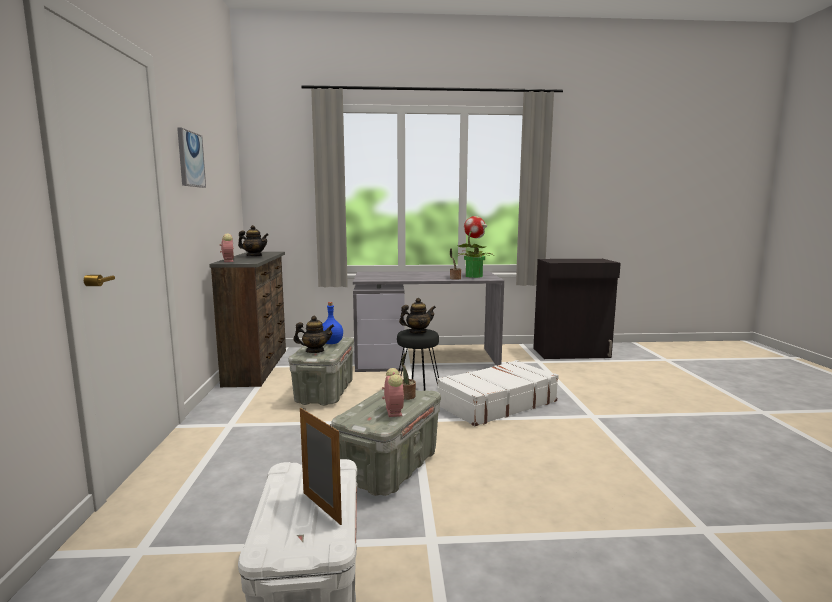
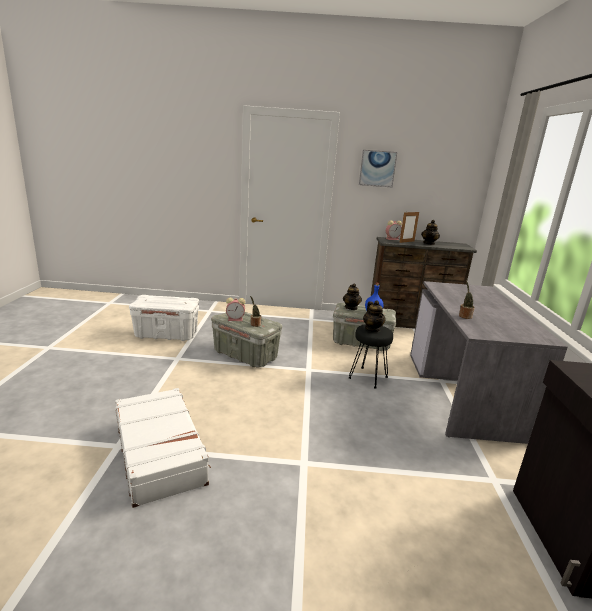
camera: 95 degrees right, 10 degrees up
(321, 508) = (158, 302): picture frame -> picture frame (406, 242)
(474, 276) = (495, 328): potted plant -> none
(496, 403) = (339, 411): white suitcase -> white suitcase (160, 452)

